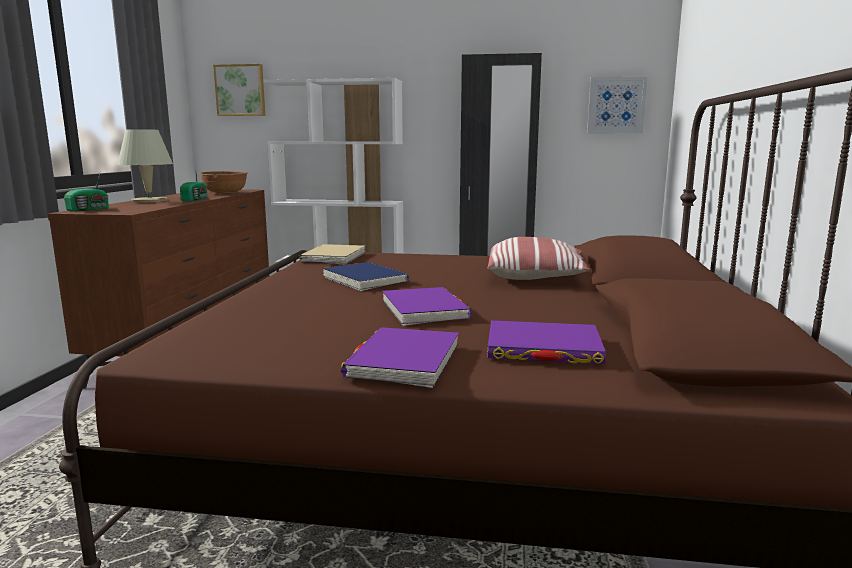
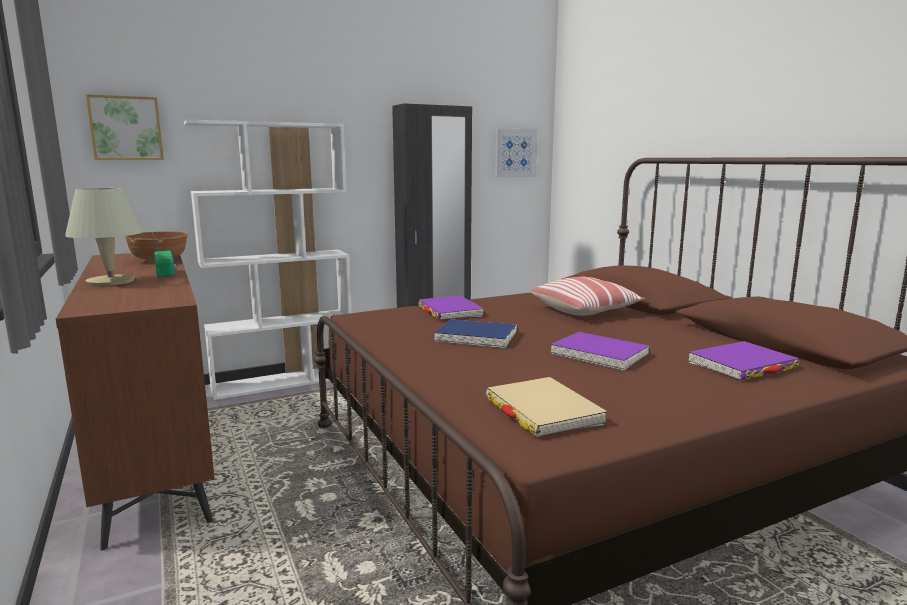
camera: 35 degrees left, 0 degrees up
(89, 209) = (93, 304): radio -> none
(333, 258) = (379, 320): beige book -> beige book (543, 411)
(404, 361) = (705, 397): purple book -> purple book (450, 311)

